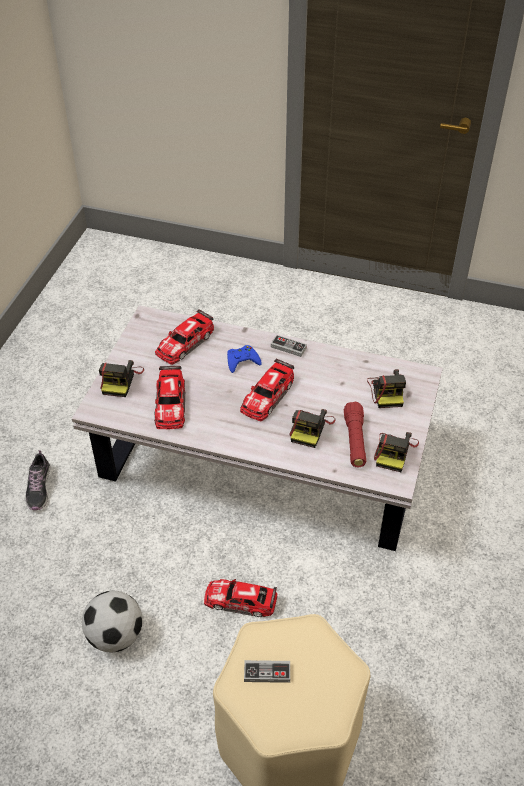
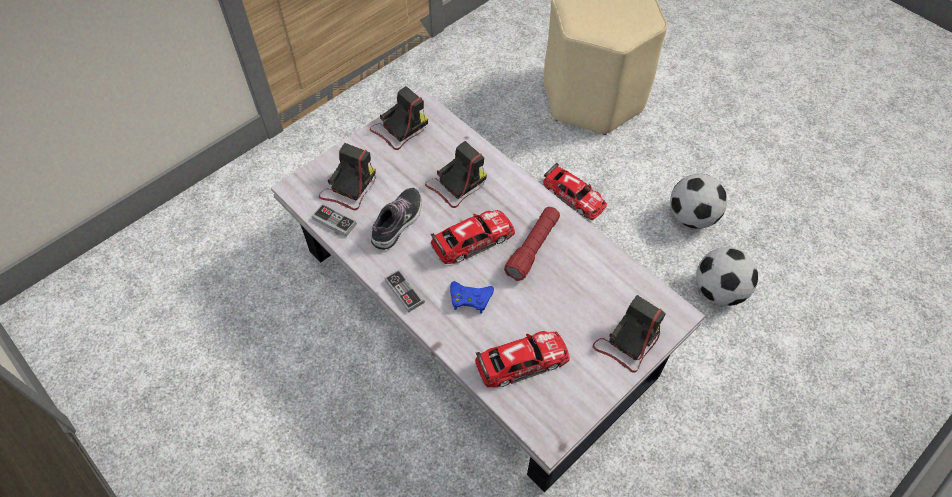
camera: 150 degrees left, 10 degrees up
(39, 488) = (728, 401): shoe -> shoe (398, 222)
(68, 571) = (718, 290): none -> football
(170, 403) = (583, 280): toy car -> none
(267, 672) = (624, 17): game controller -> game controller (334, 221)
(355, 440) = (425, 154): red flashlight -> red flashlight (533, 248)

